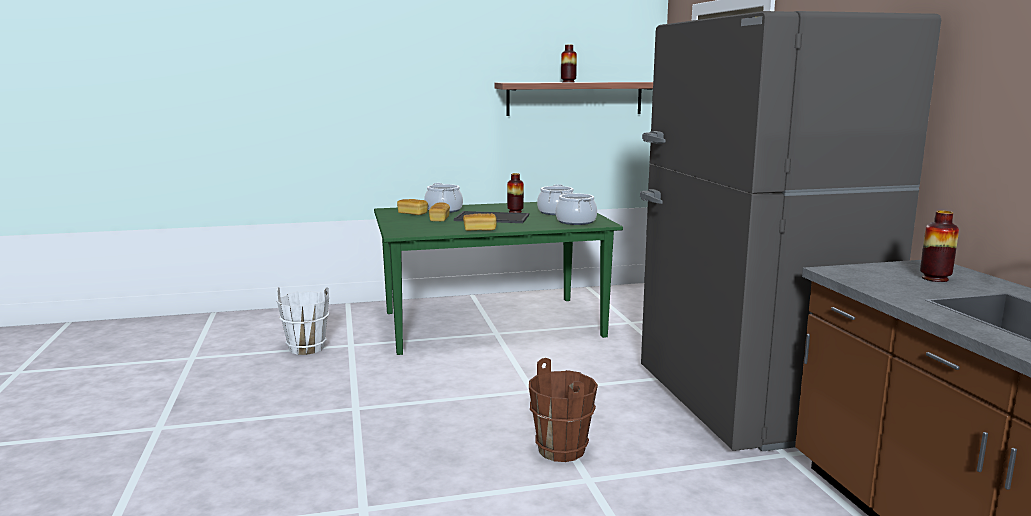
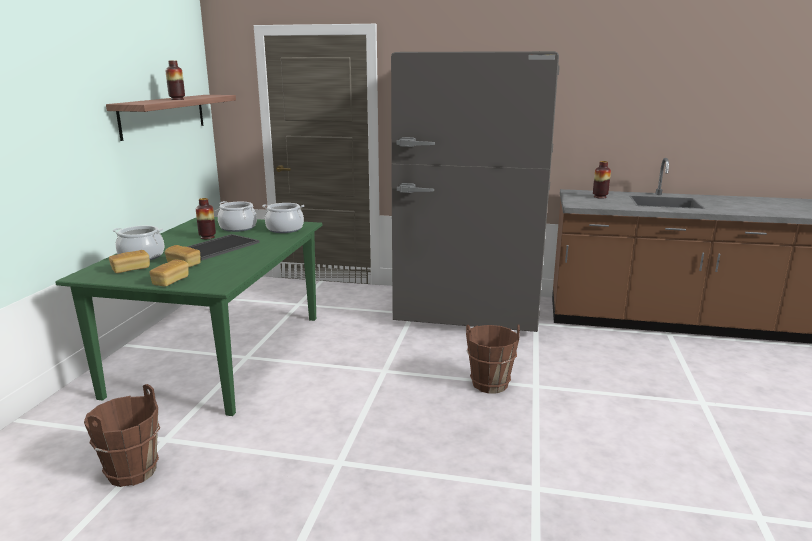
camera: 65 degrees left, 5 degrees up
(306, 348) = (131, 472): white bucket -> brown bucket
(479, 230) = (259, 258): bread -> bread (171, 281)

